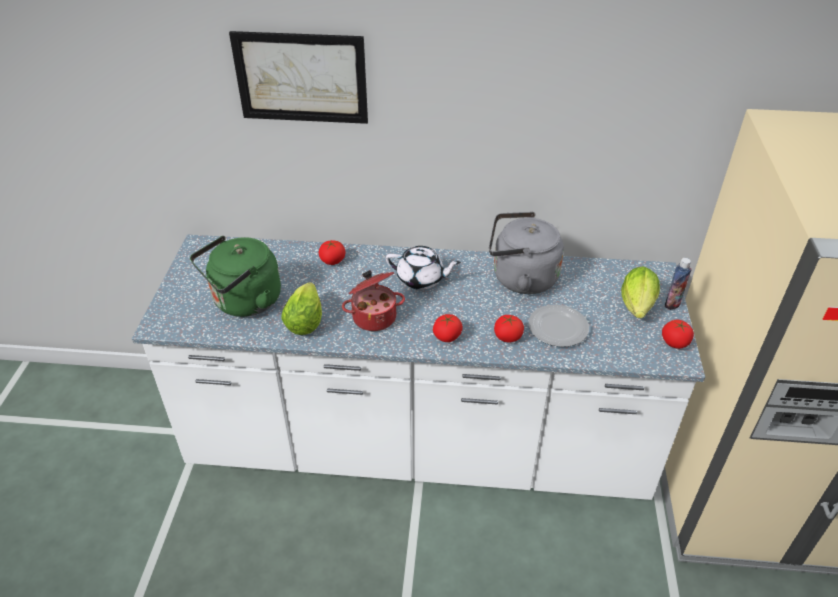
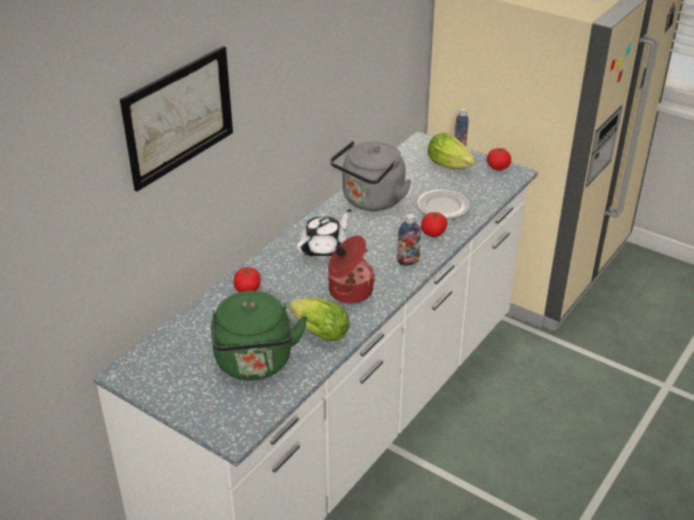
camera: 60 degrees left, 5 degrees down
(447, 336) = (408, 261): tomato -> bottle

